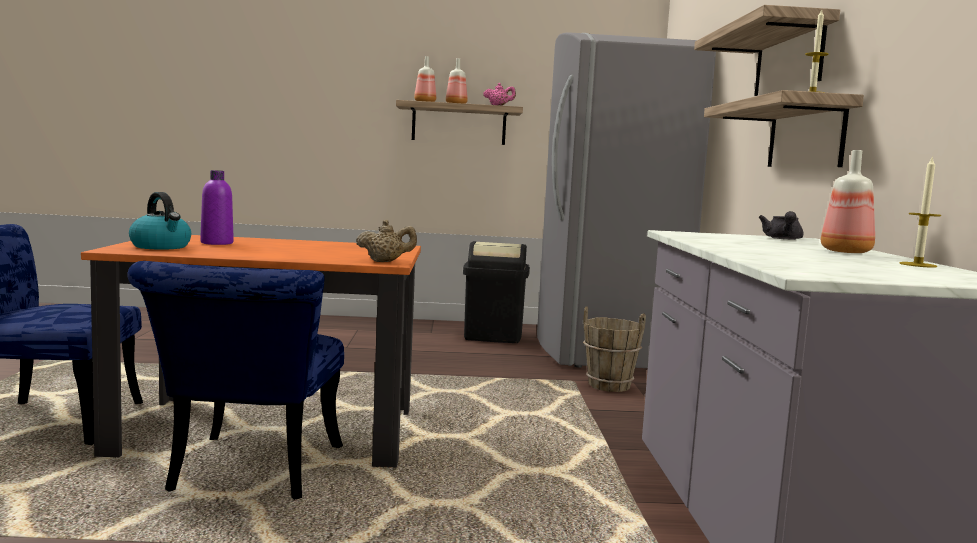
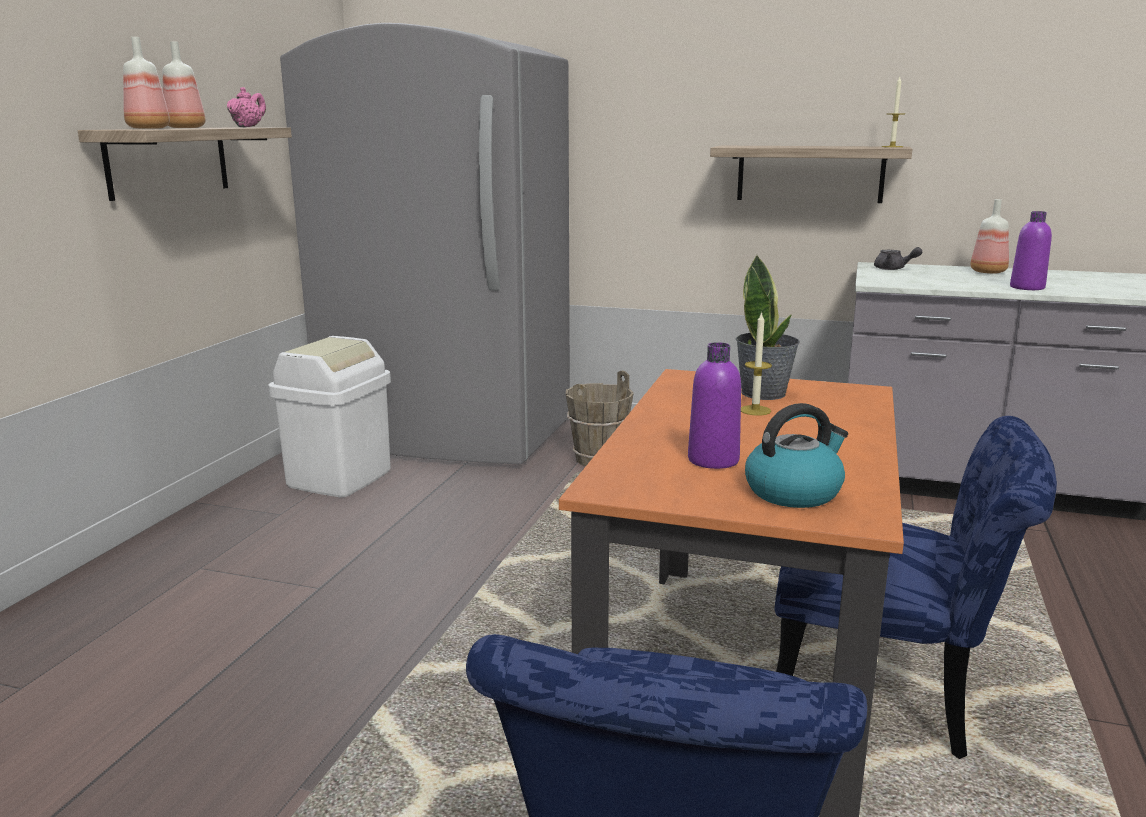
camera: 70 degrees left, 10 degrees up
(366, 252) = (764, 393): none -> potted plant
(385, 262) = (857, 391): beige teapot -> none
(493, 336) = (338, 478): black trash can -> white trash can
(741, 250) = (1027, 287): none -> purple bottle
(788, 59) = (761, 98): shelf -> none
(918, 265) = (1060, 273): candle -> candle (755, 410)

